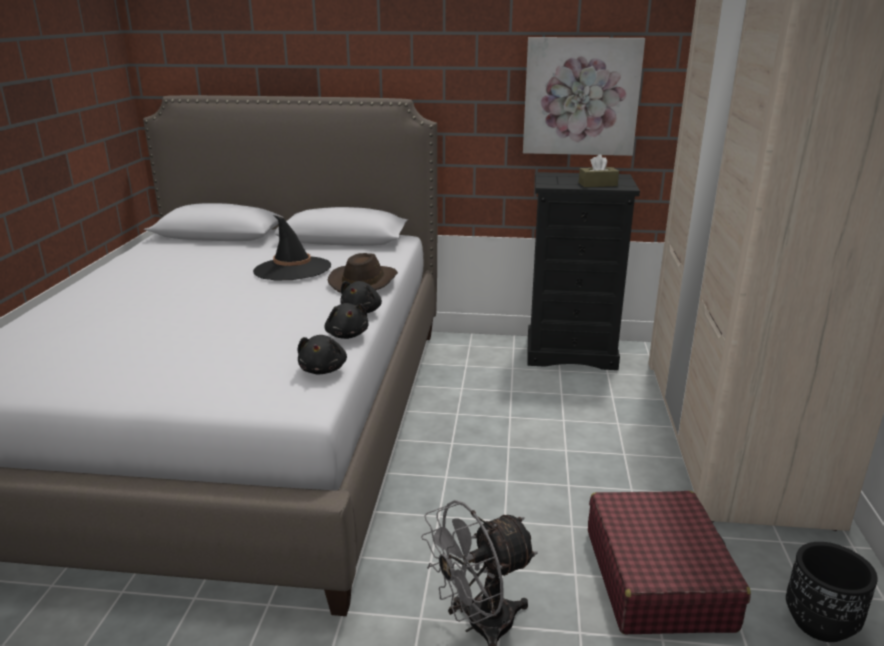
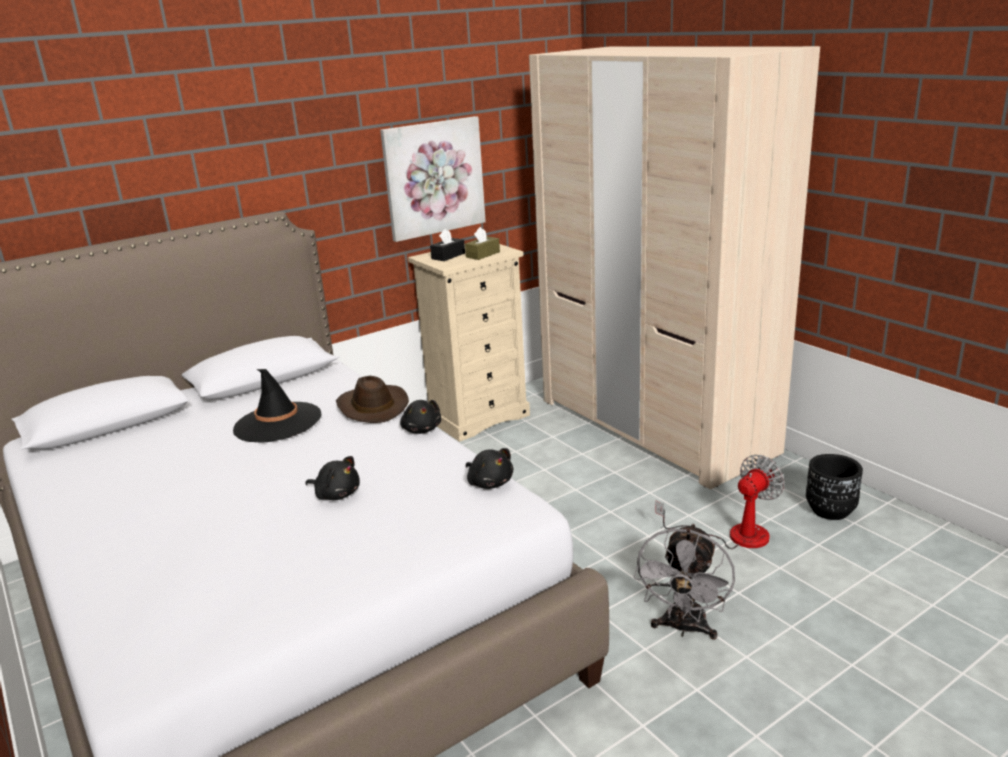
camera: 40 degrees left, 0 degrees up
(347, 335) = (450, 451): black plush toy -> black plush toy (336, 494)
(567, 178) = (448, 256): none -> black tissue box
(571, 353) = (478, 417): black dresser -> beige dresser
(657, 577) = (733, 536): red suitcase -> fan

